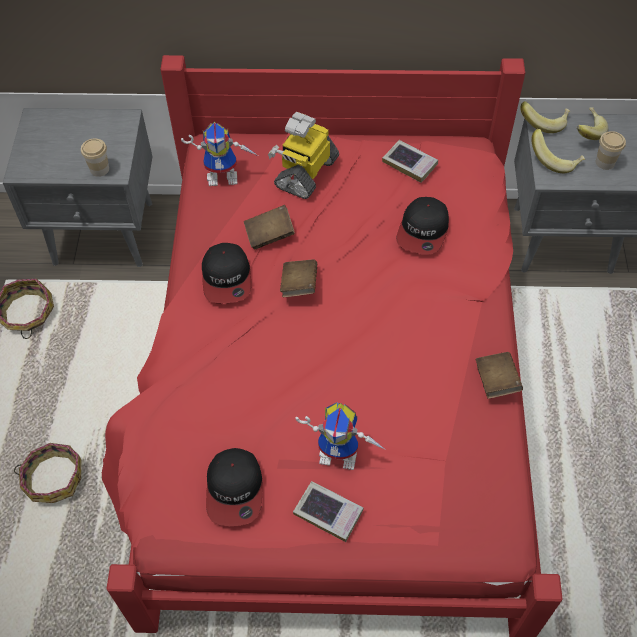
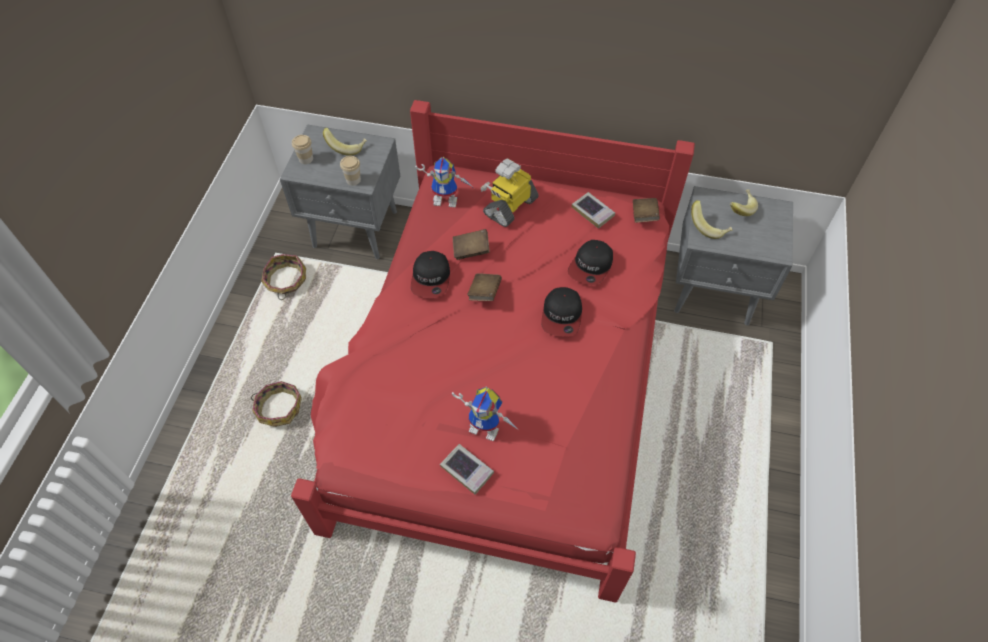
camera: 10 degrees right, 0 degrees up
(235, 490) = (400, 440): cap -> cap (562, 315)
(496, 381) = (620, 393): brown book -> brown book (644, 216)
(543, 122) = (706, 196): banana -> banana (347, 147)
(605, 162) = (749, 235): cup -> cup (306, 159)

